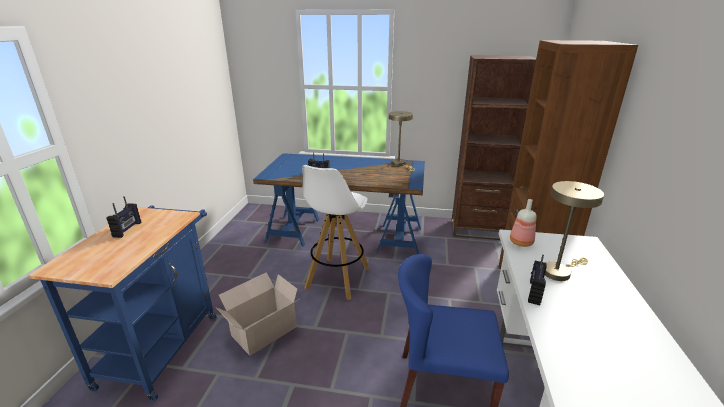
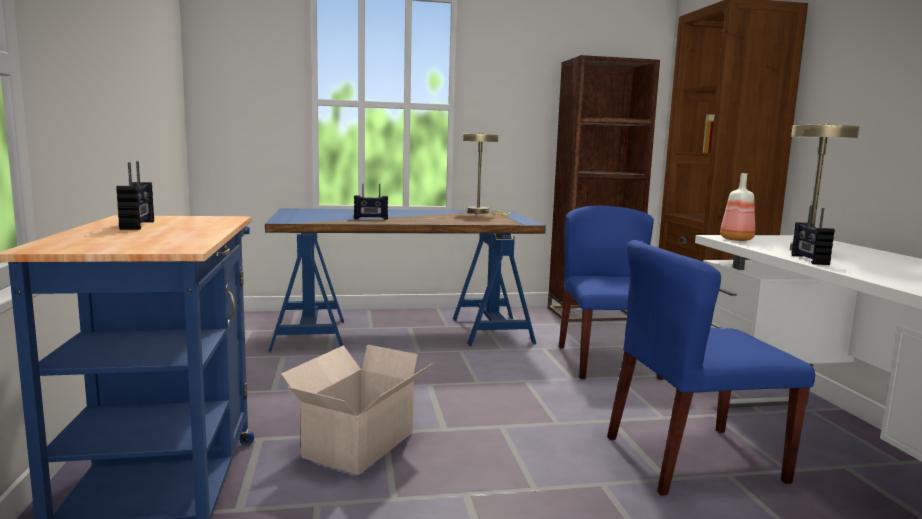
camera: 20 degrees left, 15 degrees down
(337, 278) = (432, 375): white stool -> none
(453, 282) = (607, 362): none -> blue chair

